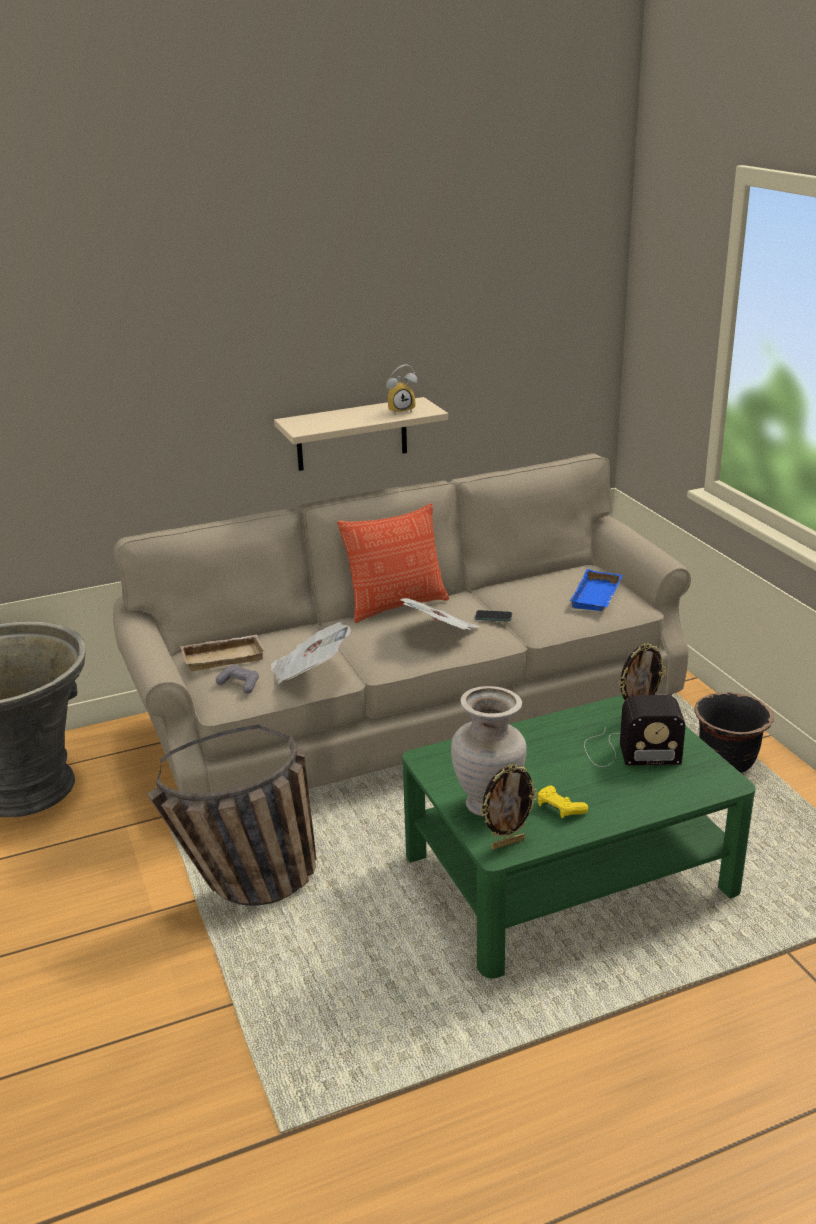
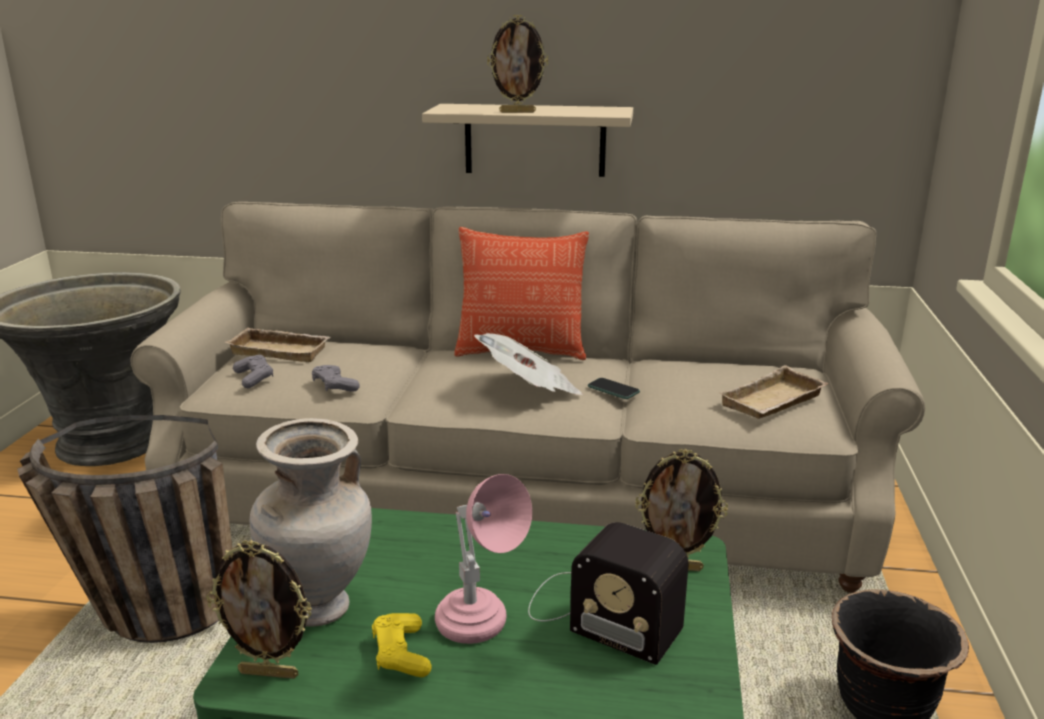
camera: 30 degrees right, 5 degrees down
(309, 672) = (334, 386): newspaper -> grey game controller
(360, 421) = (517, 112): none -> picture frame
(401, 410) = (581, 111): alarm clock -> none
(585, 784) = (480, 634): none -> pink table lamp
(598, 597) = (774, 402): blue tray -> beige tray

